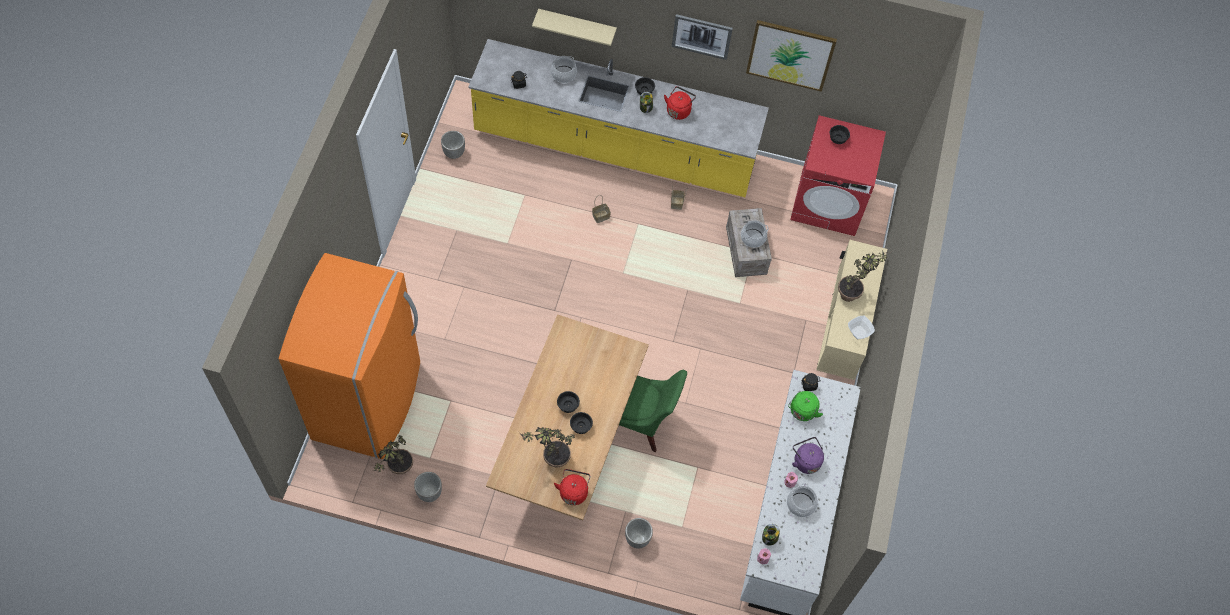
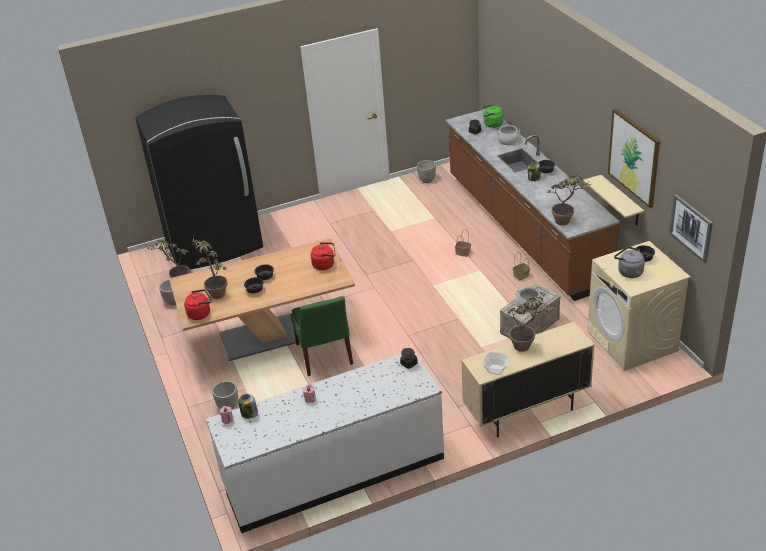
camera: 60 degrees right, 25 degrees down
(368, 401) = (215, 246): orange fridge -> black fridge
(577, 25) = (529, 102): beige shelf -> beige shelf (621, 201)
(614, 148) = (523, 229): yellow counter -> brown counter
(679, 110) = (553, 190): red kettle -> red kettle (325, 265)
(701, 36) = (587, 124): picture -> picture (691, 227)
(735, 141) = (566, 223): none -> potted plant
(801, 504) = (296, 415): cooking pot -> none
(802, 412) = (380, 373): green kettle -> green kettle (492, 124)
(805, 461) = (338, 397): purple kettle -> none
(828, 202) = (632, 341): red washing machine -> beige washing machine
(844, 161) = (628, 272): none -> grey kettle

